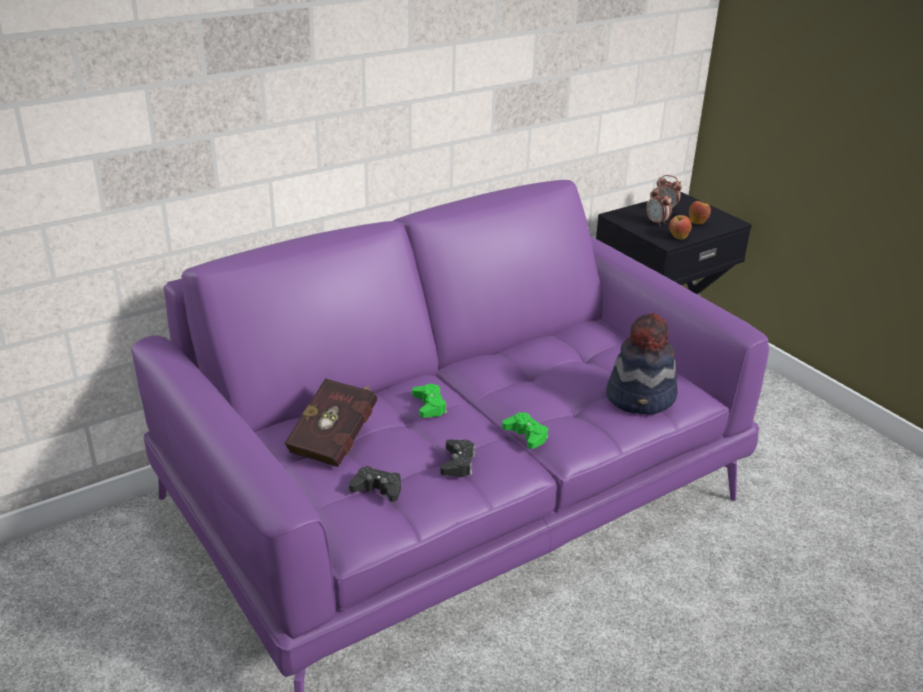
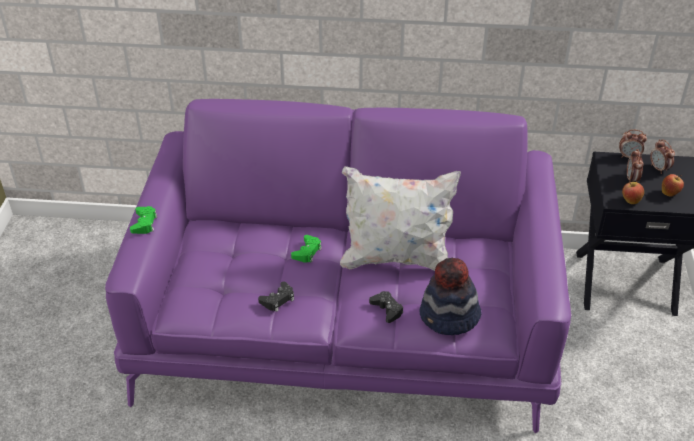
camera: 40 degrees right, 10 degrees up
(336, 439) = (229, 247): red book -> none
(377, 489) = (215, 292): black game controller -> black game controller (387, 309)
(526, 373) = (396, 259): none -> white pillow
(526, 435) = (340, 303): green game controller -> green game controller (144, 223)
(631, 208) = (629, 156): none -> alarm clock

